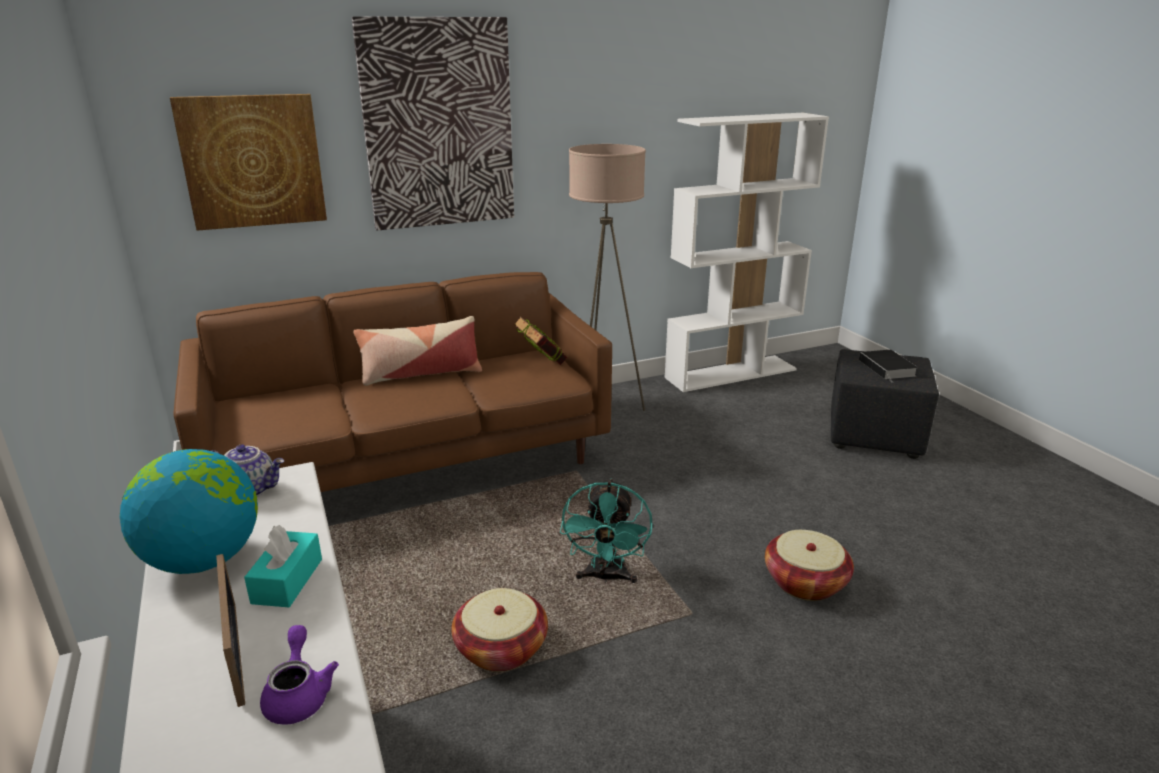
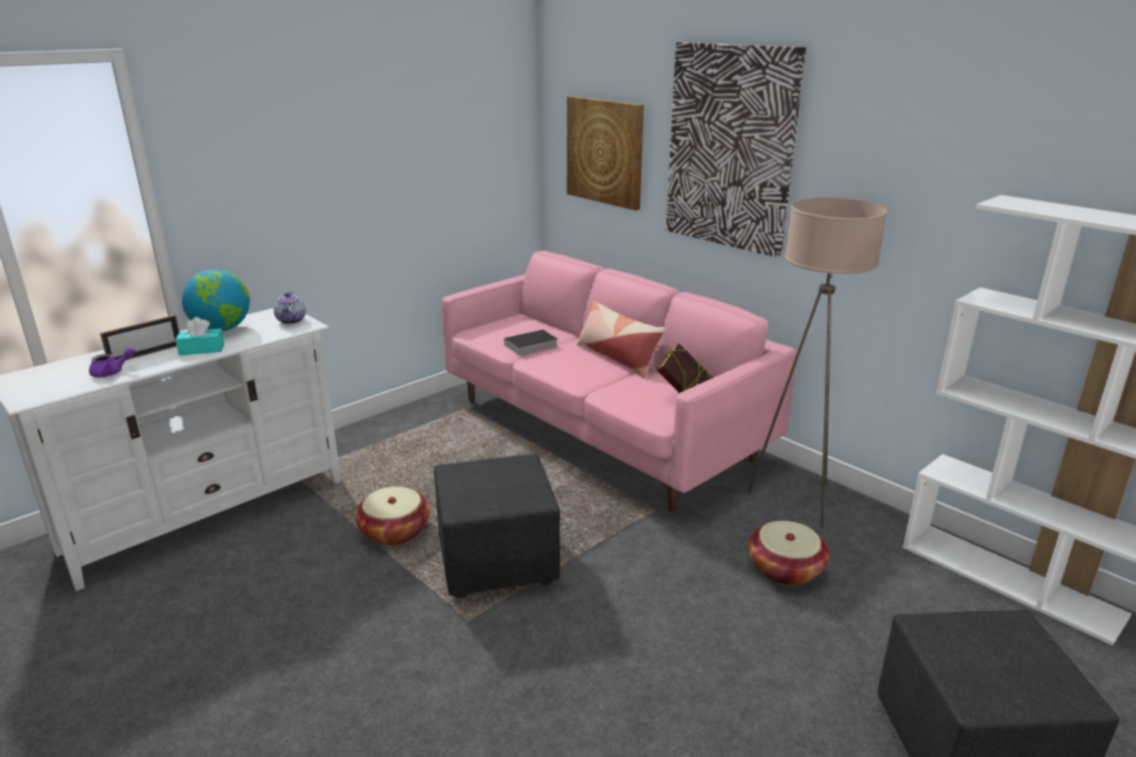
camera: 70 degrees right, 0 degrees up
(411, 465) = (601, 430): brown sofa -> pink sofa
(606, 577) = (498, 562): turquoise fan -> black ottoman
(805, 582) = (550, 696): basket -> basket (785, 569)
(888, 368) = (993, 660): book -> book (529, 346)

